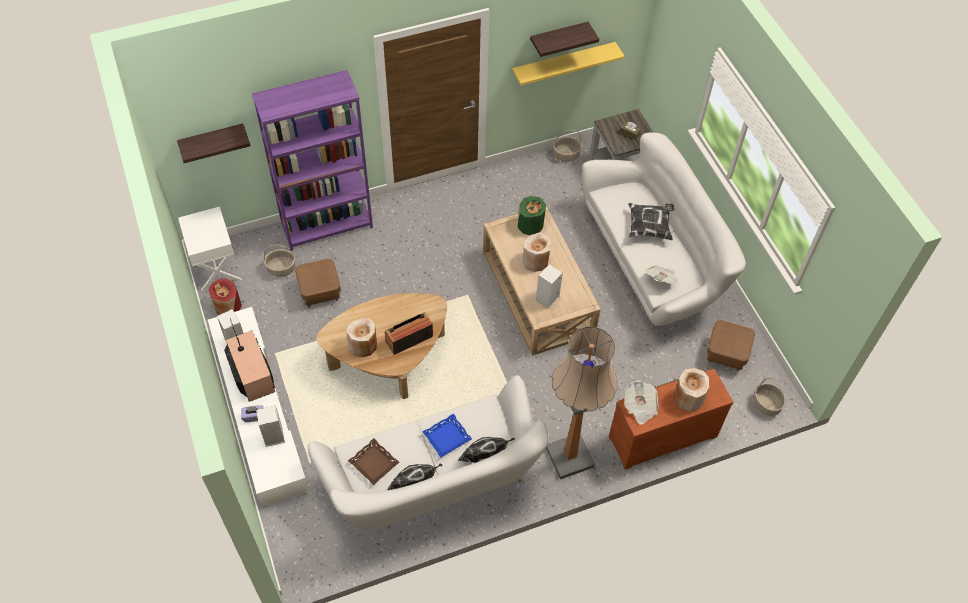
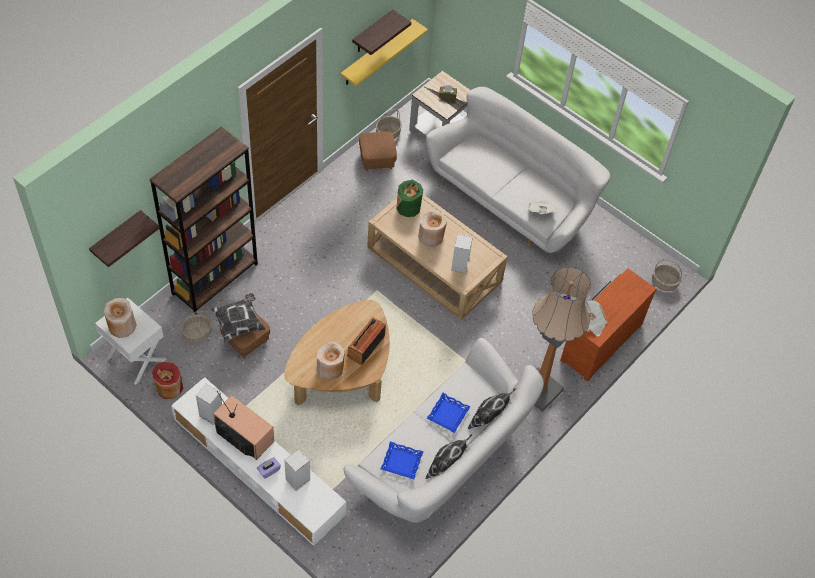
camera: 30 degrees left, 0 degrees up
(327, 226) = (215, 278): purple bookcase -> brown bookcase
(373, 463) = (401, 462): brown tray -> blue tray
(649, 227) = (506, 171): pillow -> pillow (239, 323)
(688, 398) = (622, 299): beige vase -> beige vase (122, 326)
(726, 354) = (612, 254): brown ottoman -> brown ottoman (377, 160)

